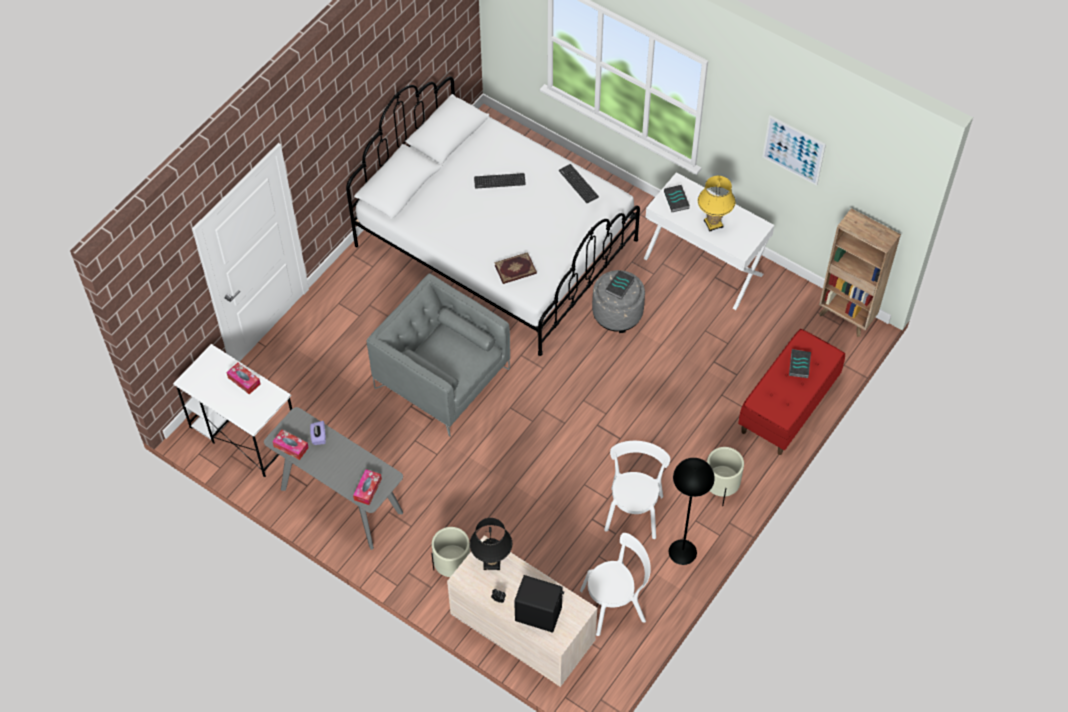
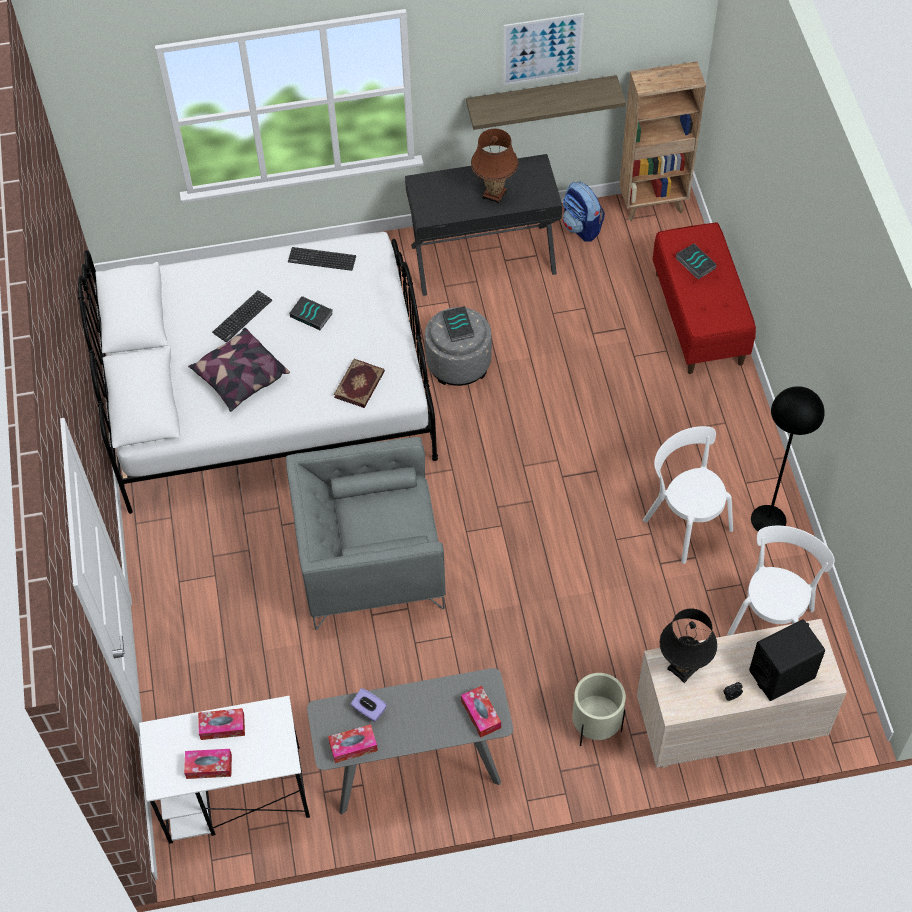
camera: 45 degrees left, 0 degrees up
(217, 393) = (209, 766): none -> tissue box
(460, 213) = (240, 377): none -> pillow
(677, 200) = (437, 199): book -> book (312, 315)
(704, 265) = (483, 258): white desk -> black desk
(713, 224) = (494, 194): yellow table lamp -> brown table lamp
(721, 489) = (732, 437): beige planter -> none
(784, 295) = (581, 227): none -> backpack
(787, 184) = (541, 98): none -> shelf

